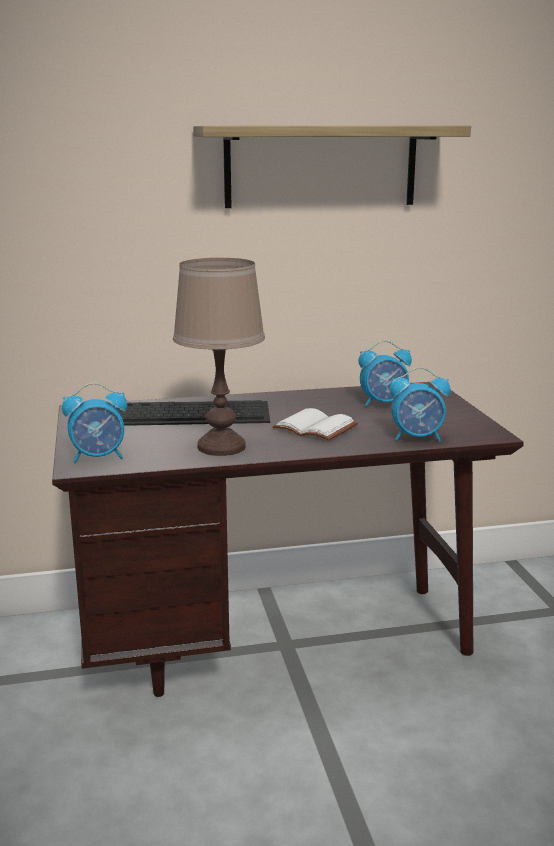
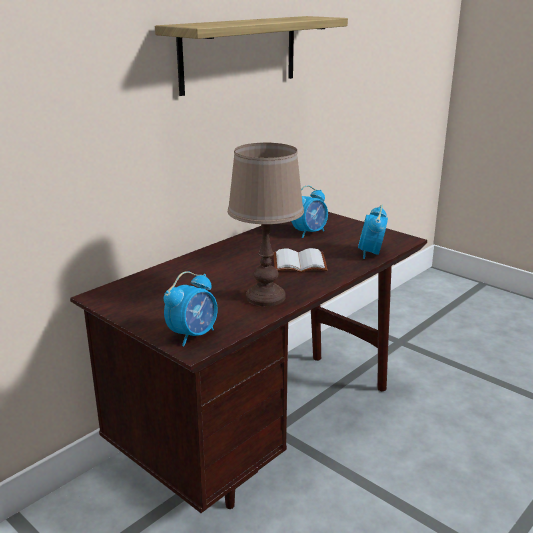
camera: 35 degrees left, 5 degrees up
(190, 414) = (194, 276): keyboard -> none
(417, 438) = (371, 253): alarm clock -> alarm clock turned 135 degrees clockwise

